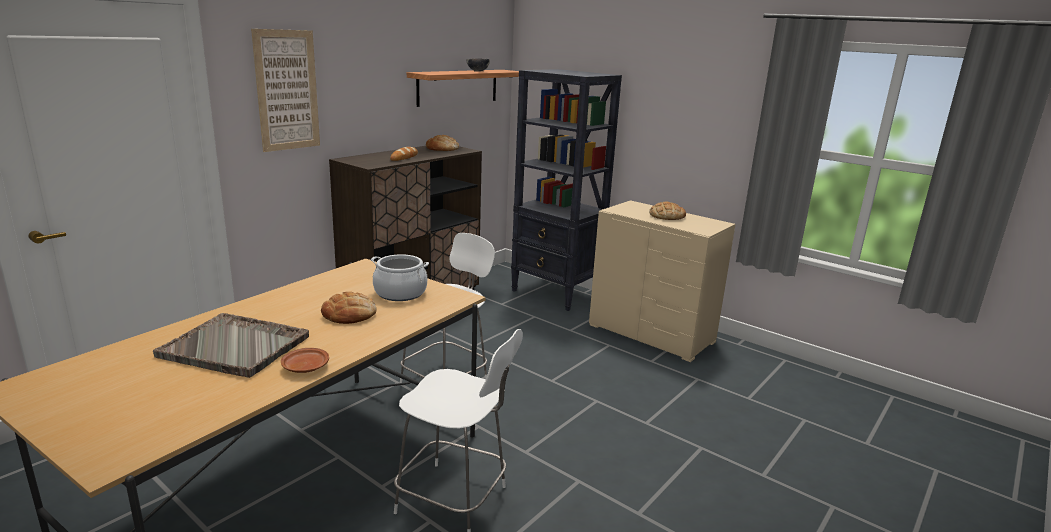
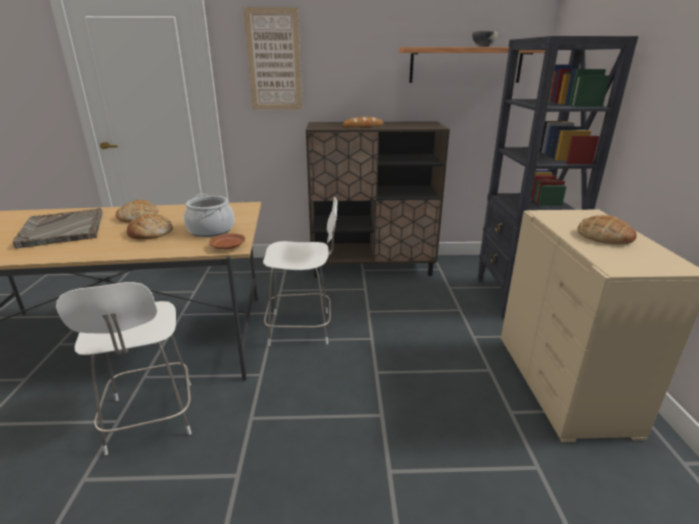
camera: 50 degrees right, 5 degrees up
(305, 367) = (43, 254): brown plate -> brown plate (228, 246)
(442, 148) = (418, 124): bread -> bread (138, 216)

